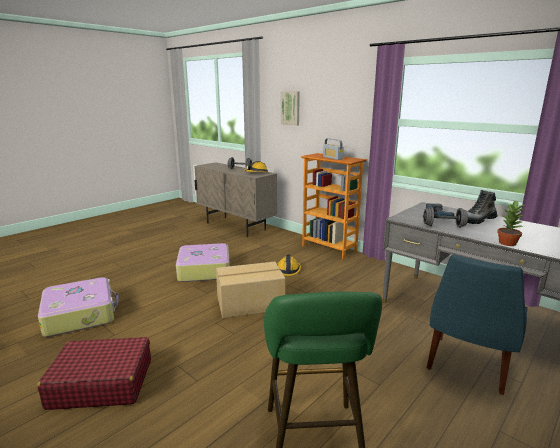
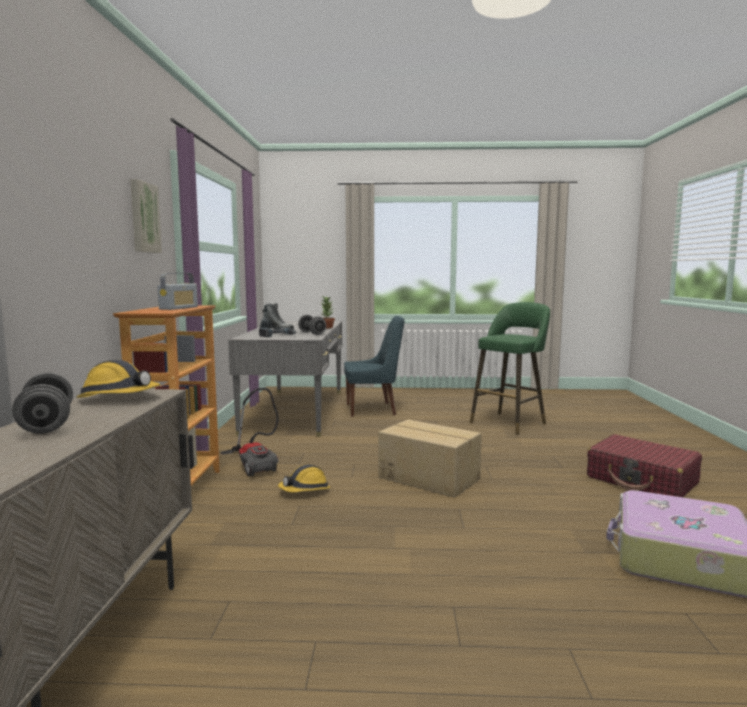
camera: 130 degrees left, 10 degrees down
(204, 270) = (408, 546): suitcase -> none
(291, 108) = (47, 203): picture -> picture (143, 218)
(343, 268) = (255, 464): none -> vacuum cleaner

